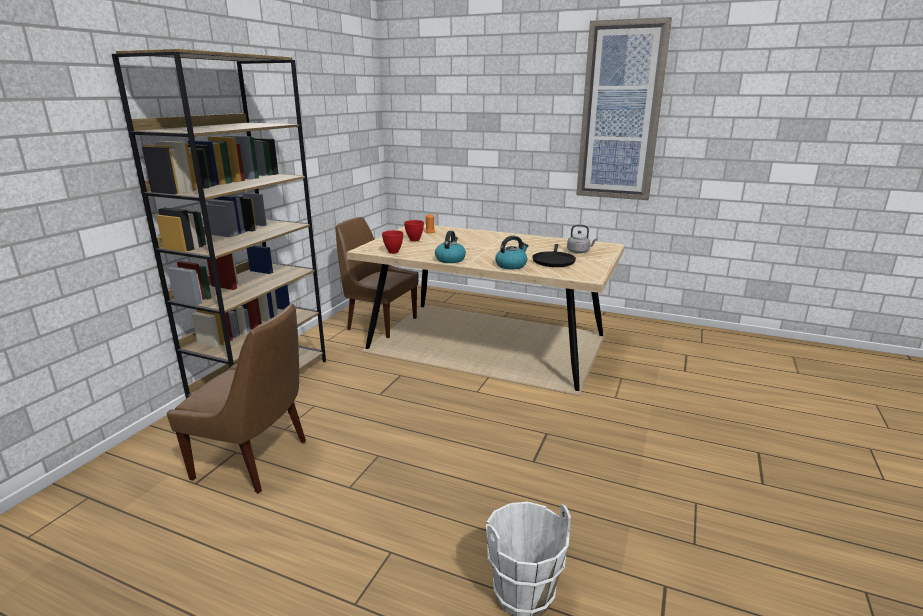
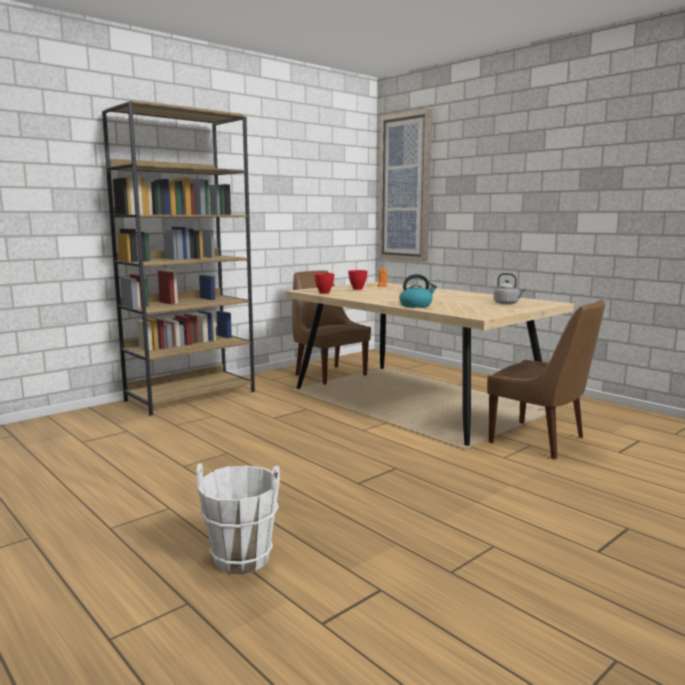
camera: 25 degrees right, 10 degrees down
(255, 460) = (134, 438): brown chair -> brown chair (540, 441)
(450, 259) = (365, 299): kettle -> none
(553, 261) = (465, 306): black frying pan -> none
(620, 113) = (593, 165): picture -> picture (405, 188)

